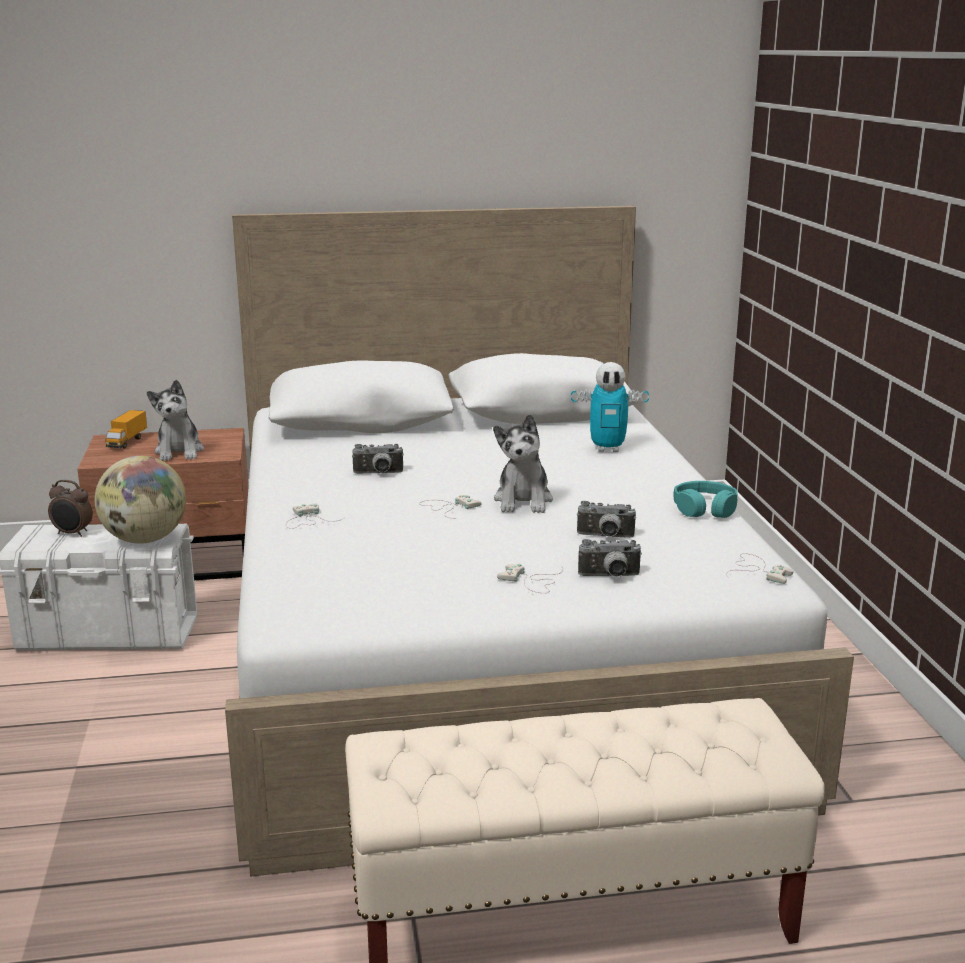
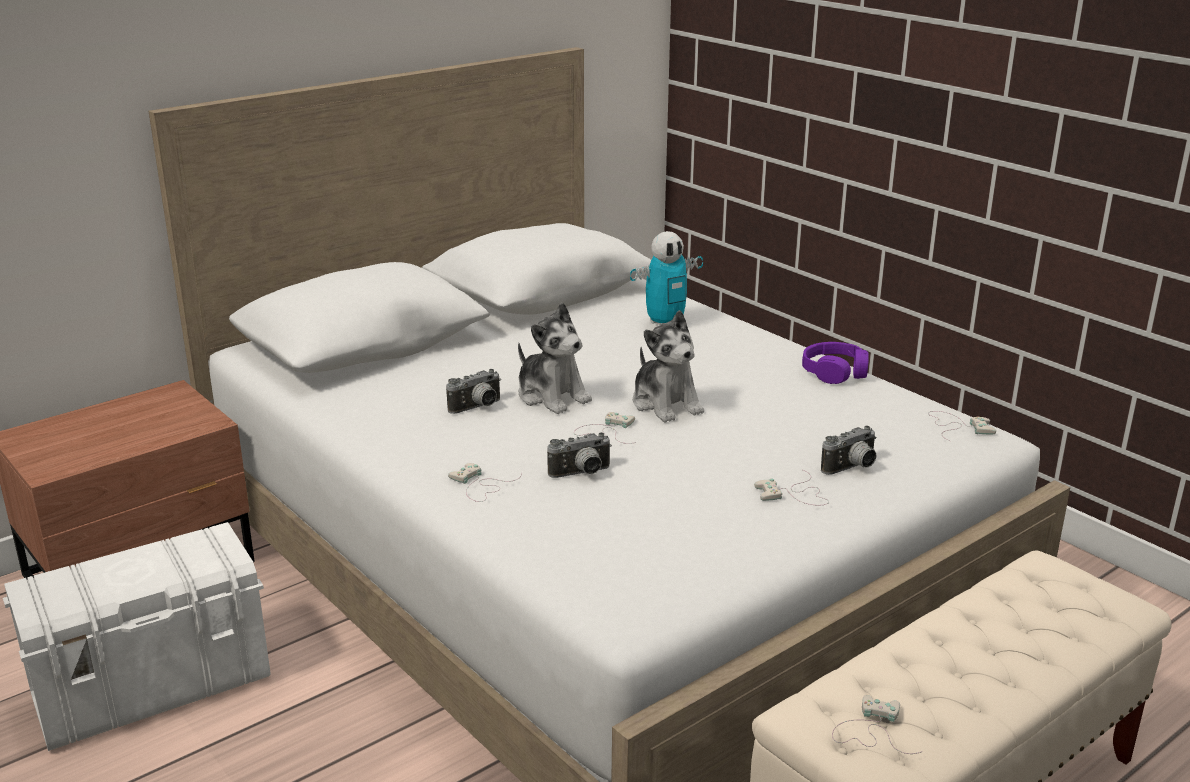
camera: 30 degrees left, 5 degrees up
(73, 533) = (92, 577): alarm clock -> none
(127, 442) = (52, 433): toy truck -> none
(145, 540) = (202, 558): globe -> none
(179, 451) = (143, 431): plush toy -> plush toy (552, 396)
(414, 768) = (870, 730): none -> white game controller
(605, 537) = (792, 426): camera -> camera (582, 474)
(705, 509) = (835, 372): turquoise headphones -> purple headphones

